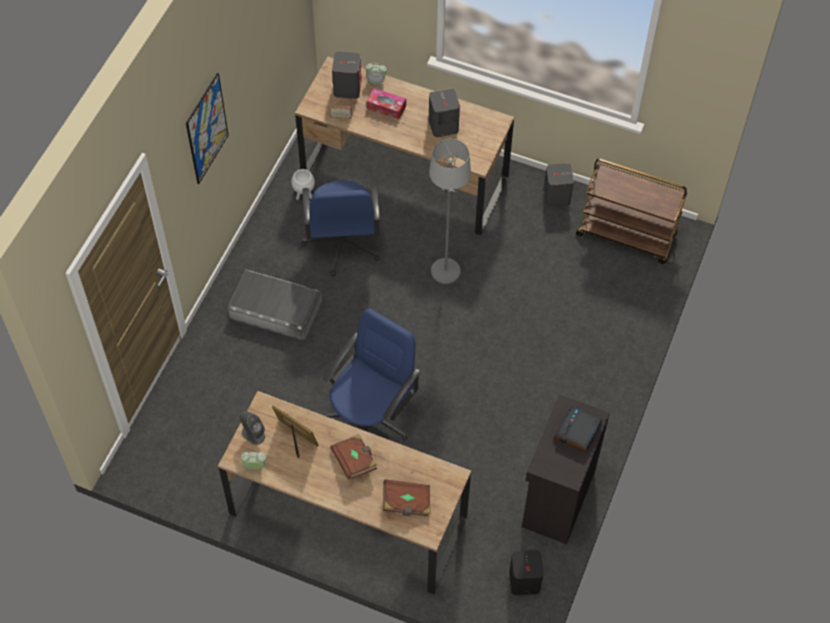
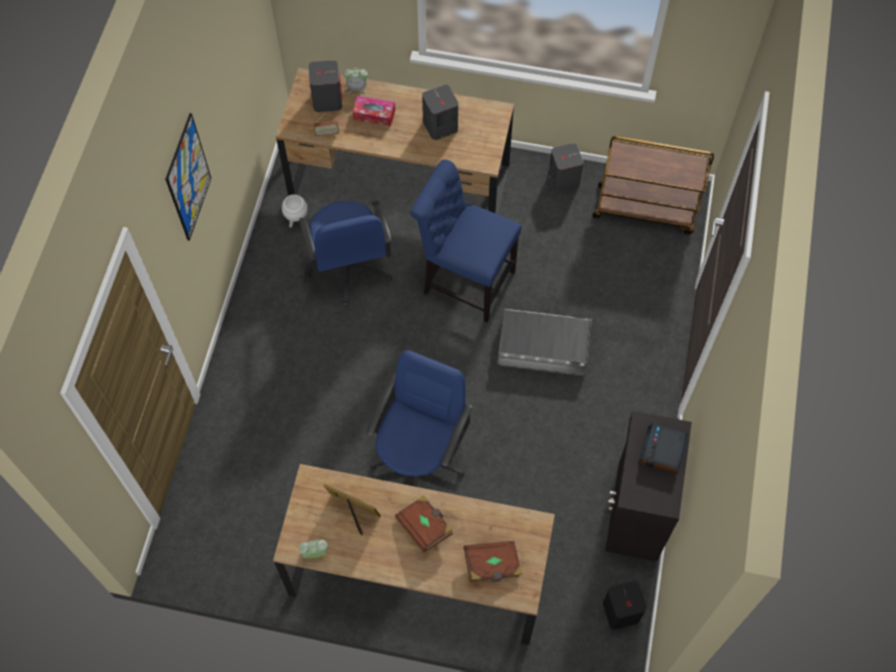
camera: 10 degrees left, 5 degrees up
(253, 434) = (305, 515): grey speaker -> none
(275, 310) = (292, 354): grey storage box -> grey storage box (543, 347)
(445, 271) = (464, 280): grey floor lamp -> blue chair

